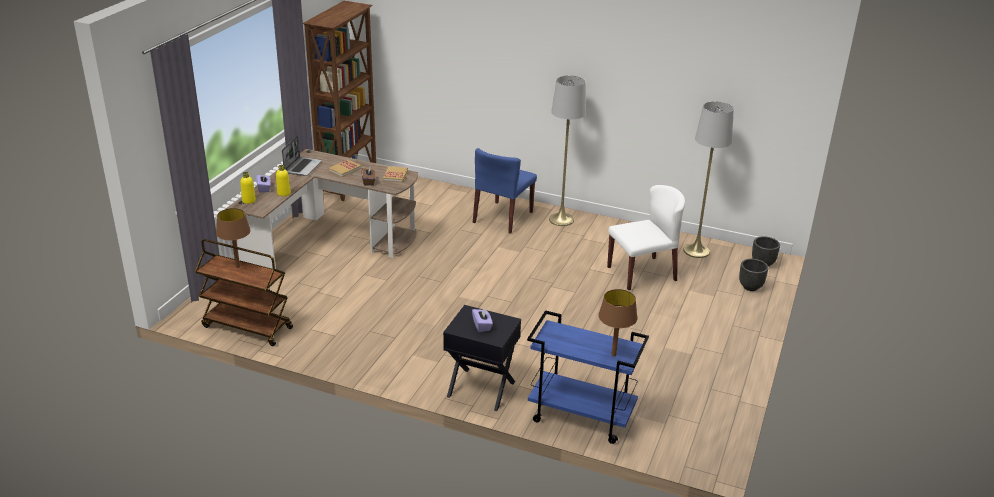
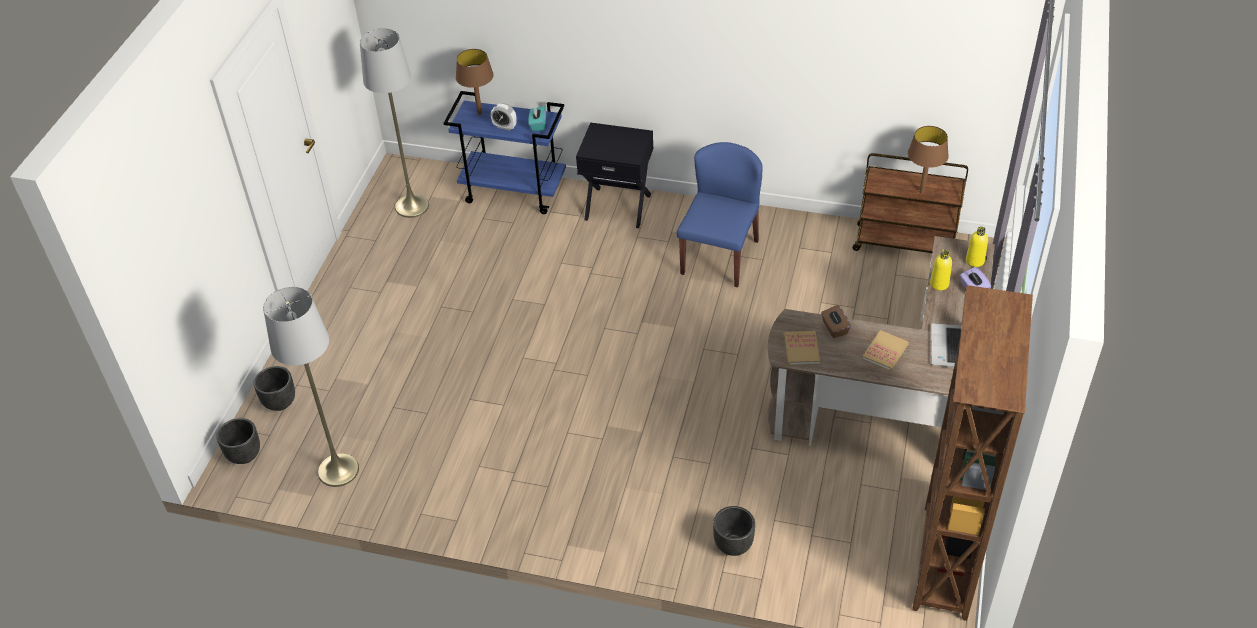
camera: 175 degrees right, 15 degrees up
(458, 199) = (734, 545): none -> black planter
(482, 326) = (614, 142): purple tissue box -> none
(503, 217) = (647, 505): blue chair -> blue chair (719, 256)
(554, 336) = (538, 125): none -> turquoise tissue box
(561, 219) = (549, 516): grey floor lamp -> grey floor lamp (412, 206)
(587, 338) = (504, 127): none -> alarm clock
(642, 273) = (428, 407): white chair -> none

